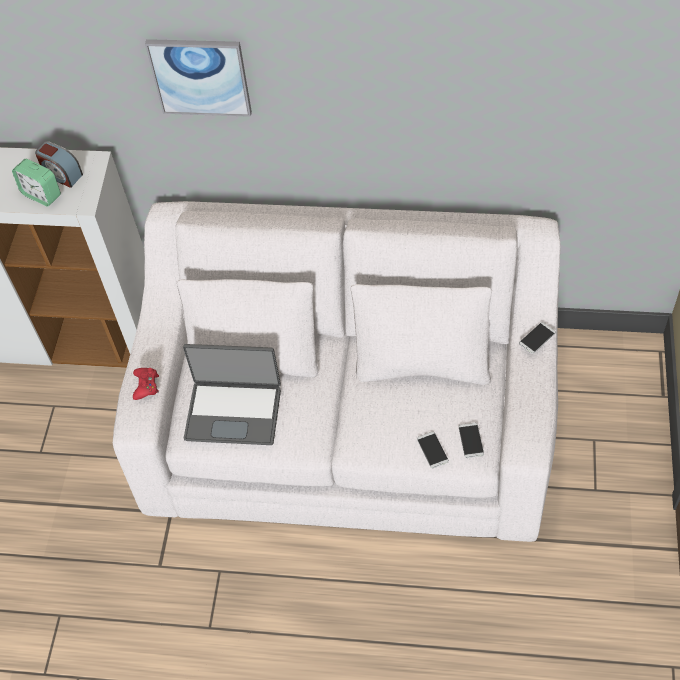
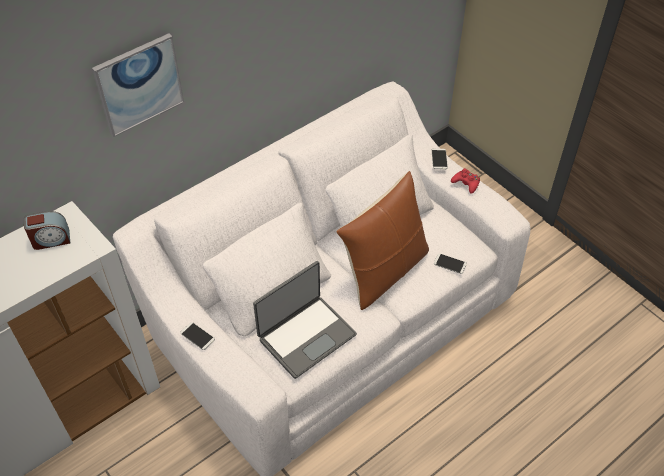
camera: 50 degrees left, 5 degrees down
(41, 195) = (51, 263): alarm clock -> none
(146, 385) = (235, 360): red game controller -> red game controller (466, 183)
(365, 408) = (384, 271): none -> brown pillow
(471, 440) = (463, 243): phone -> phone (197, 336)

